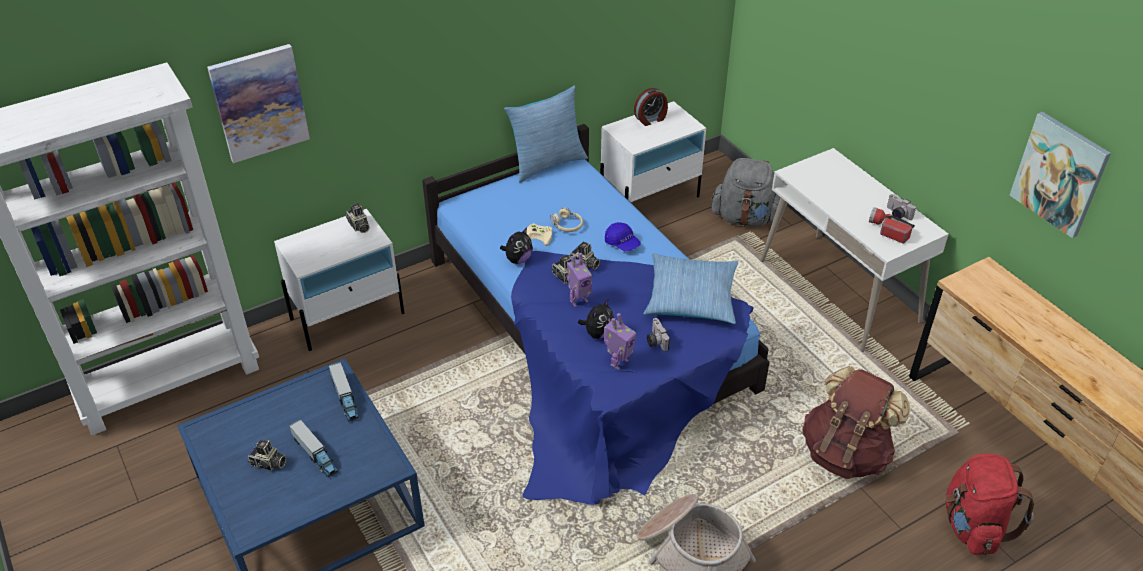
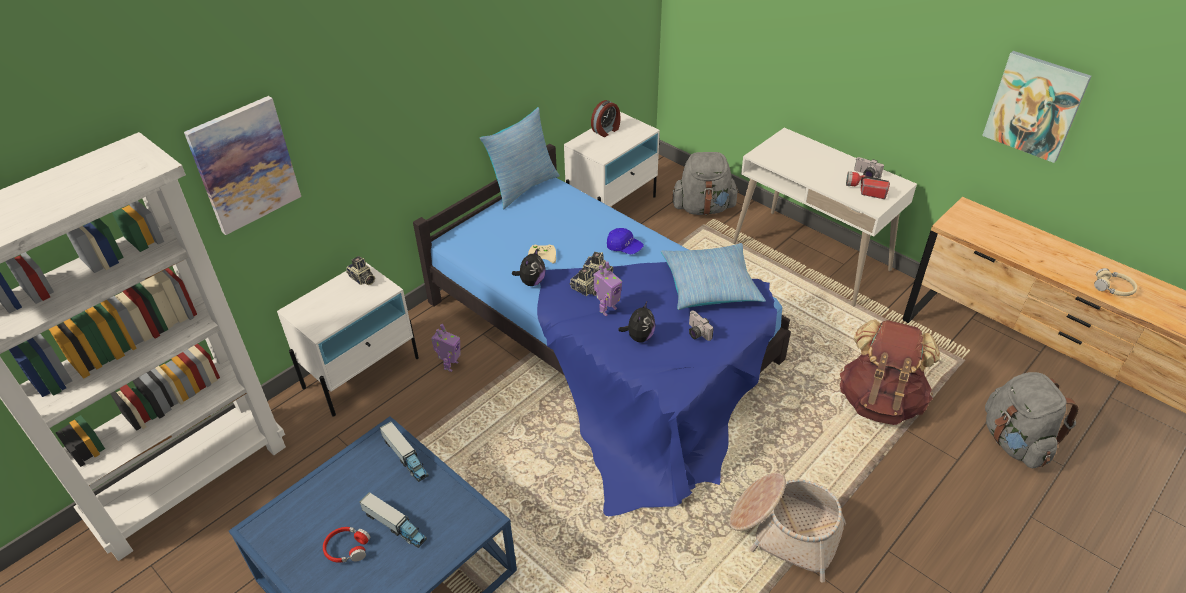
camera: 15 degrees left, 0 degrees up
(268, 464) = (347, 548): camera -> red headphones
(567, 225) = (565, 240): beige headphones -> beige headphones (1113, 288)
(618, 362) = (670, 361): toy robot -> toy robot (450, 365)
(973, 526) = (1015, 442): red backpack -> grey backpack

